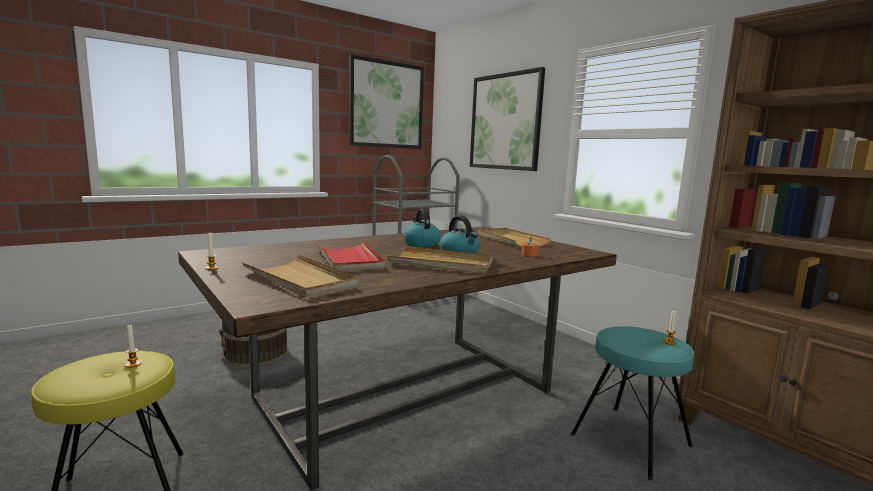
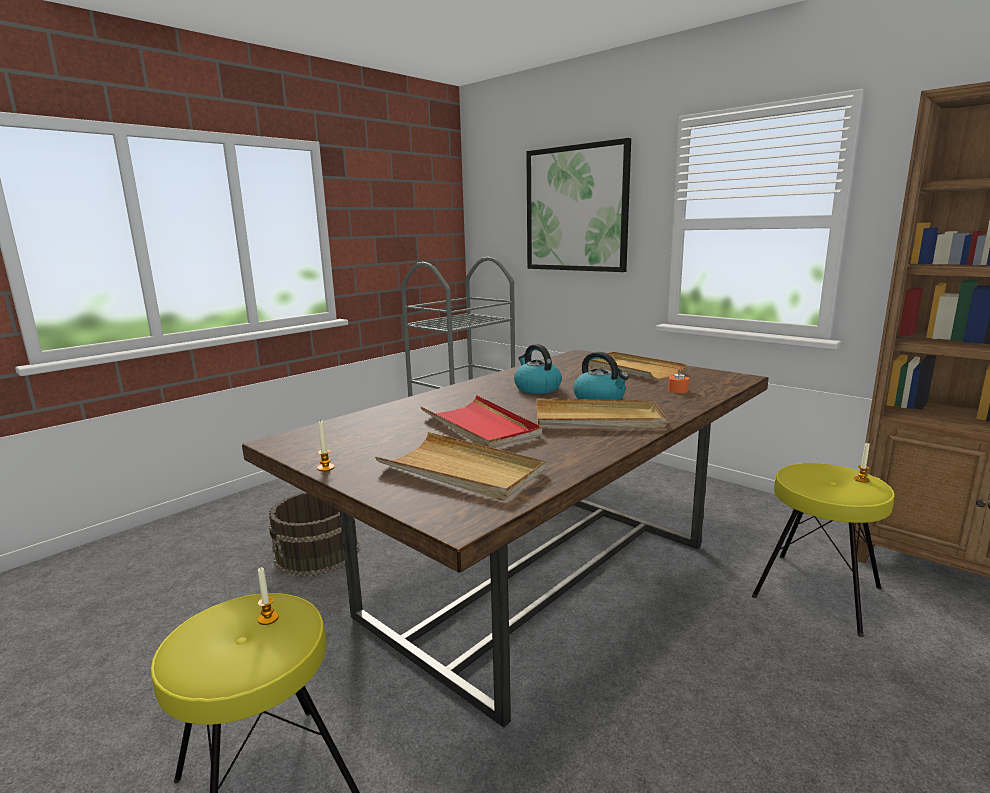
camera: 10 degrees left, 5 degrees up
(386, 105) = (408, 191): picture -> none
(631, 440) = (817, 593): turquoise stool -> yellow stool

